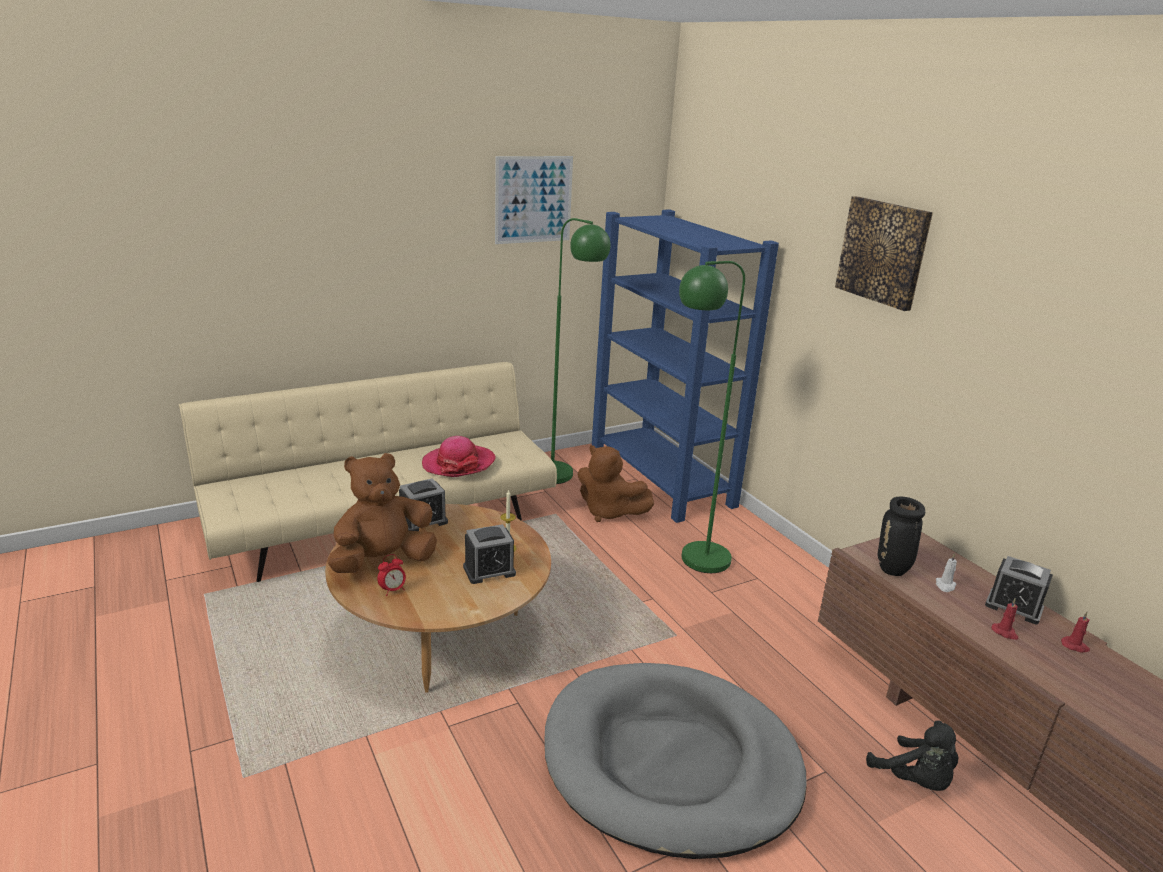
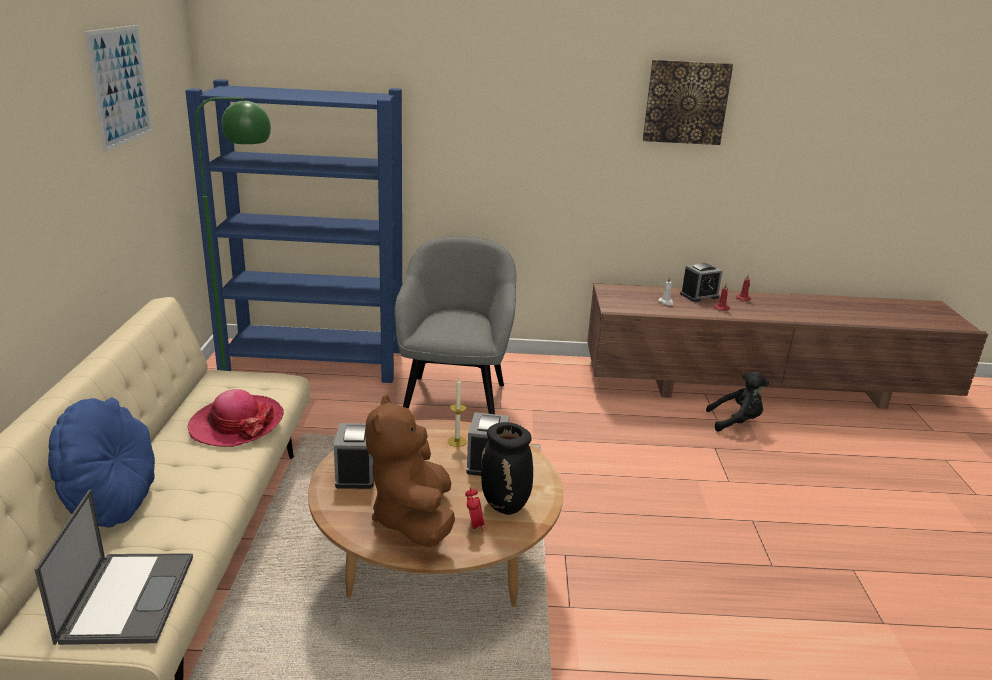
camera: 60 degrees left, 0 degrees up
(256, 501) = (127, 597): none -> laptop
(334, 464) = (113, 507): none -> blue pillow
(608, 512) = (336, 406): brown plush toy -> none
(670, 762) = (677, 504): grey dog bed -> none
(692, 563) = (455, 399): green floor lamp -> grey armchair
(883, 252) = (521, 77): picture -> picture (686, 102)
(893, 570) = (638, 308): black vase -> black vase (506, 506)

